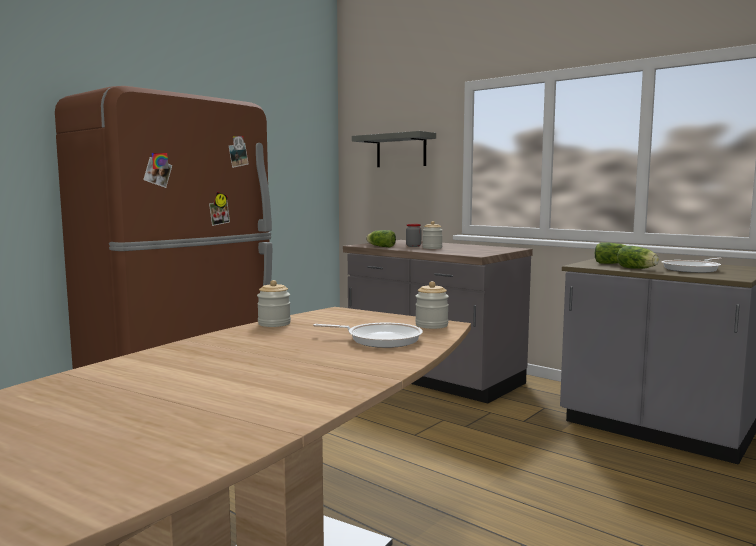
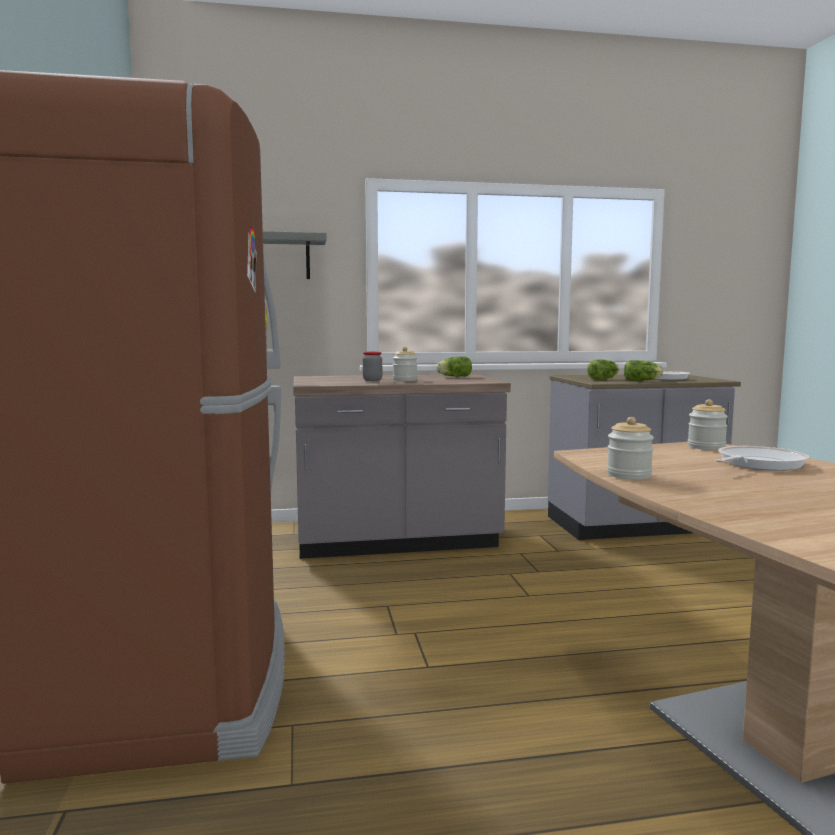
camera: 50 degrees left, 0 degrees up
(380, 246) = (346, 383): lettuce -> lettuce (453, 376)

